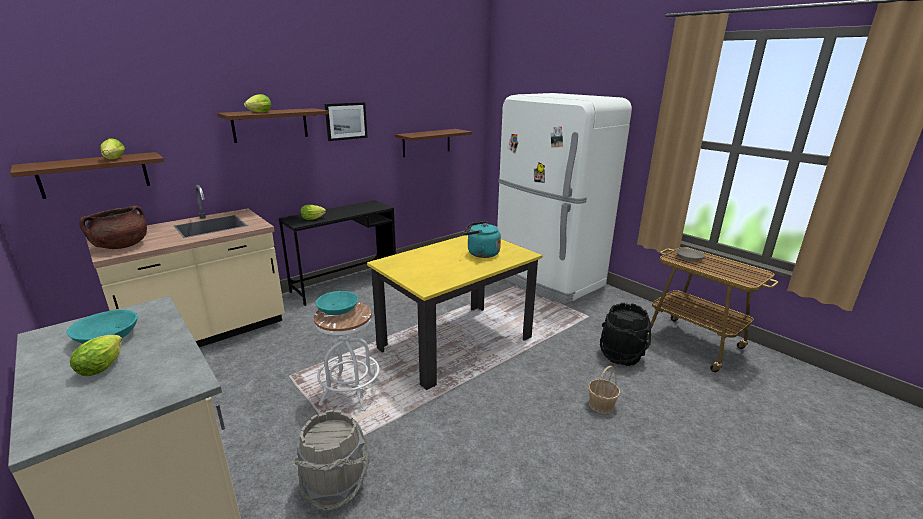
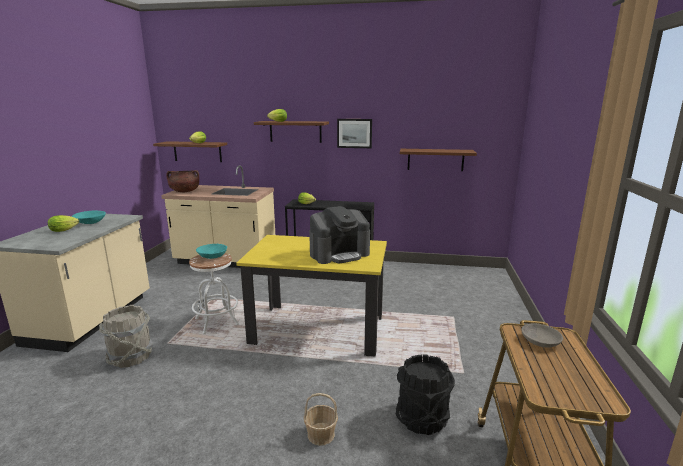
camera: 50 degrees right, 5 degrees down
(481, 253) = (339, 254): turquoise kettle -> coffee machine
(546, 279) = (490, 325): white fridge -> none

